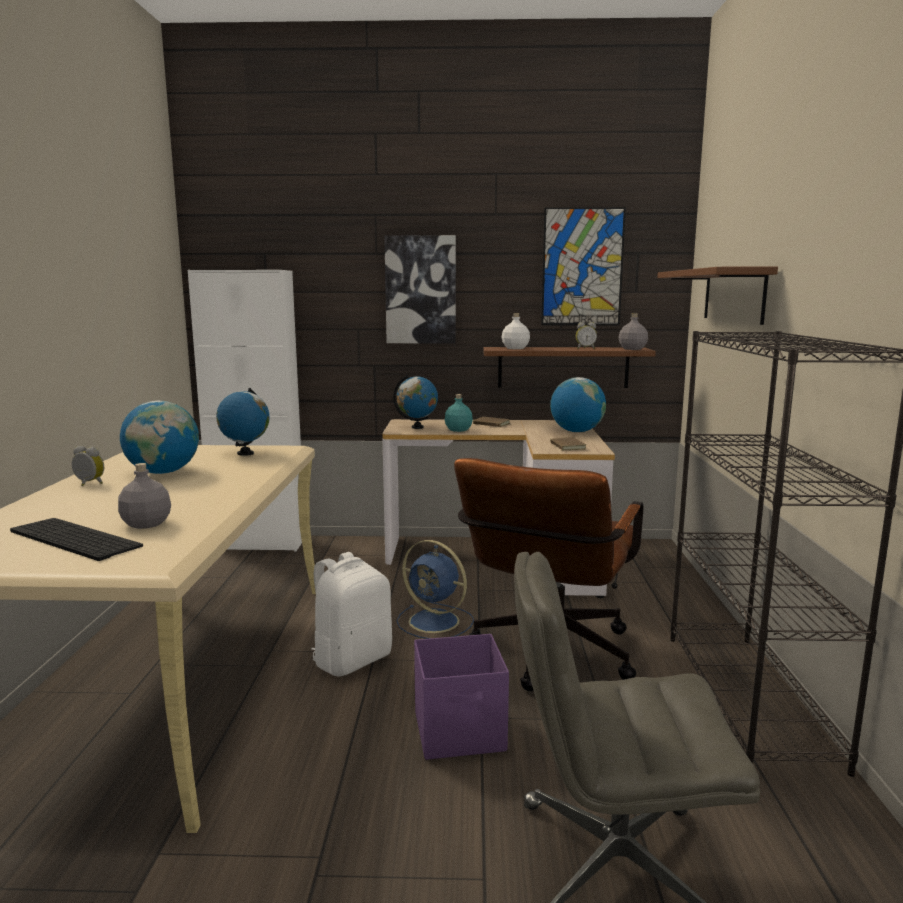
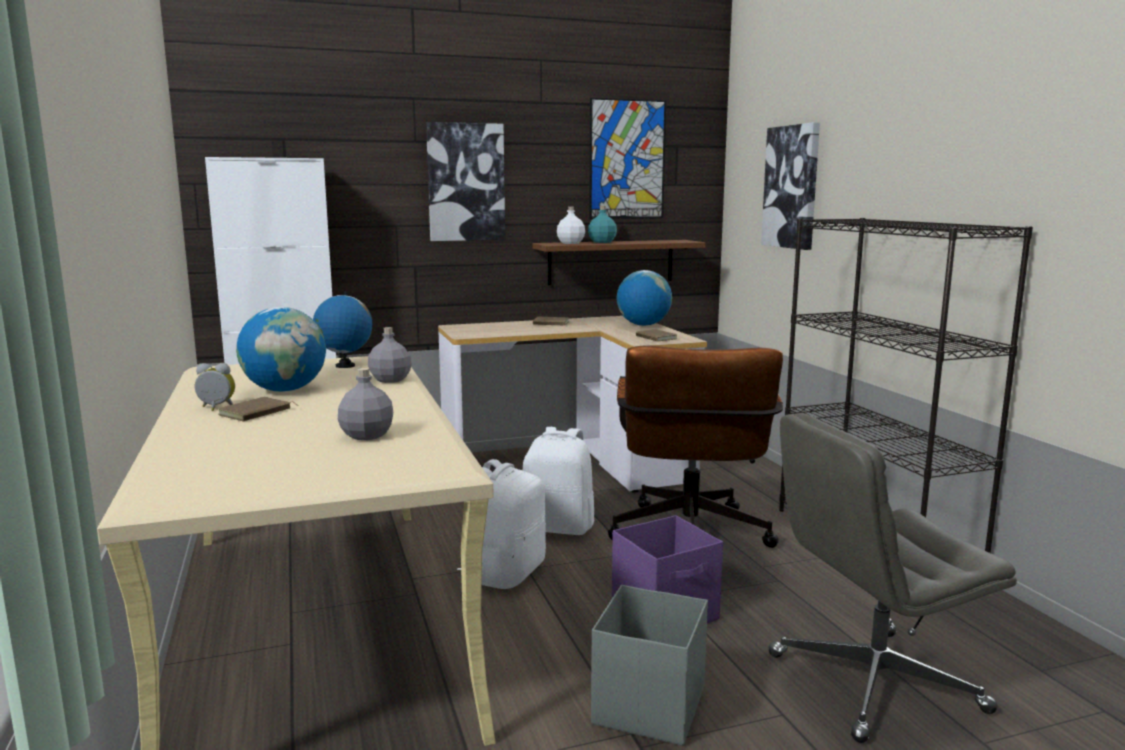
camera: 20 degrees left, 0 degrees up
(71, 539) = (309, 456): keyboard -> none
(106, 492) = (256, 413): none -> brown book
(358, 832) = (648, 707): none -> grey storage box
(417, 427) = (480, 331): globe -> none
(436, 622) = (559, 527): blue fan -> white backpack
(458, 430) = (527, 330): turquoise bottle -> turquoise bottle (602, 242)
(585, 348) = (637, 242): alarm clock -> none
(632, 349) = (681, 241): grey bottle -> grey bottle (389, 380)
(733, 295) = (792, 187): brown shelf -> picture

